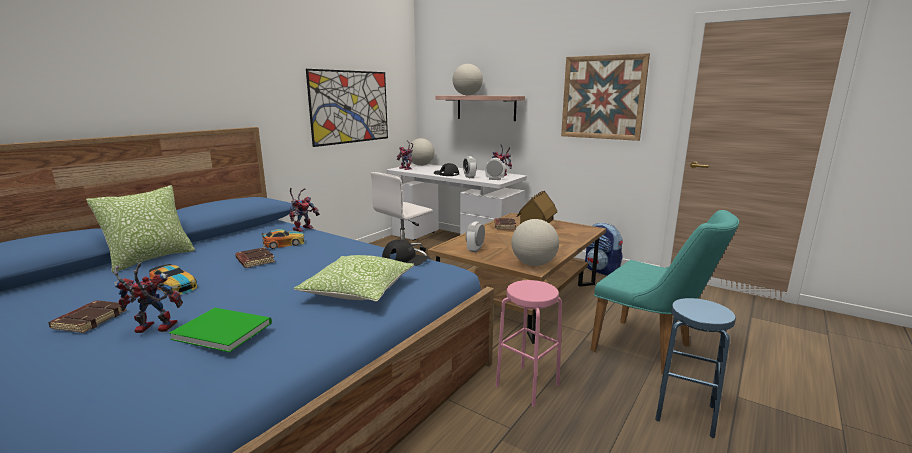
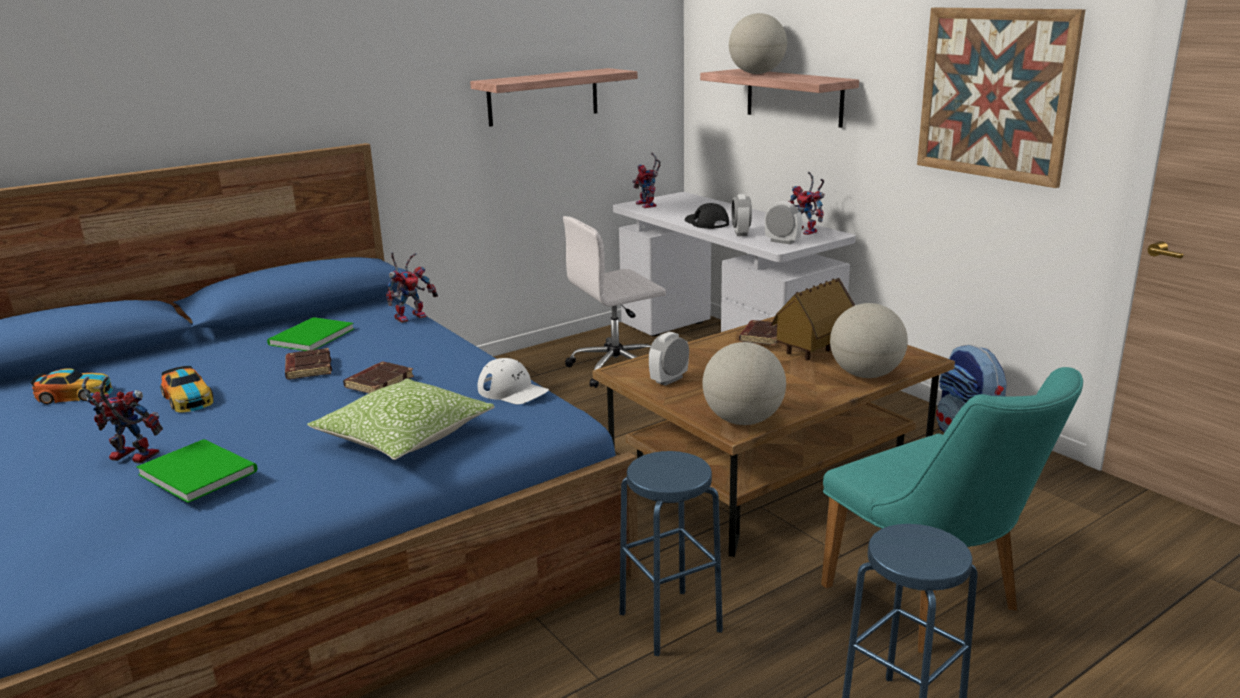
camera: 20 degrees right, 5 degrees up
(90, 320) = (78, 434): brown book -> brown book (379, 383)
(151, 259) = (189, 350): pillow -> none
(240, 244) = (309, 337): none -> green book
(284, 244) = (365, 343): toy car -> toy car (75, 395)
(350, 107) = (543, 97): picture -> shelf
(405, 259) = (513, 391): black cap -> white cap
(421, 165) = (682, 198): globe -> globe (865, 375)
(527, 385) = (670, 622): pink stool -> blue stool

